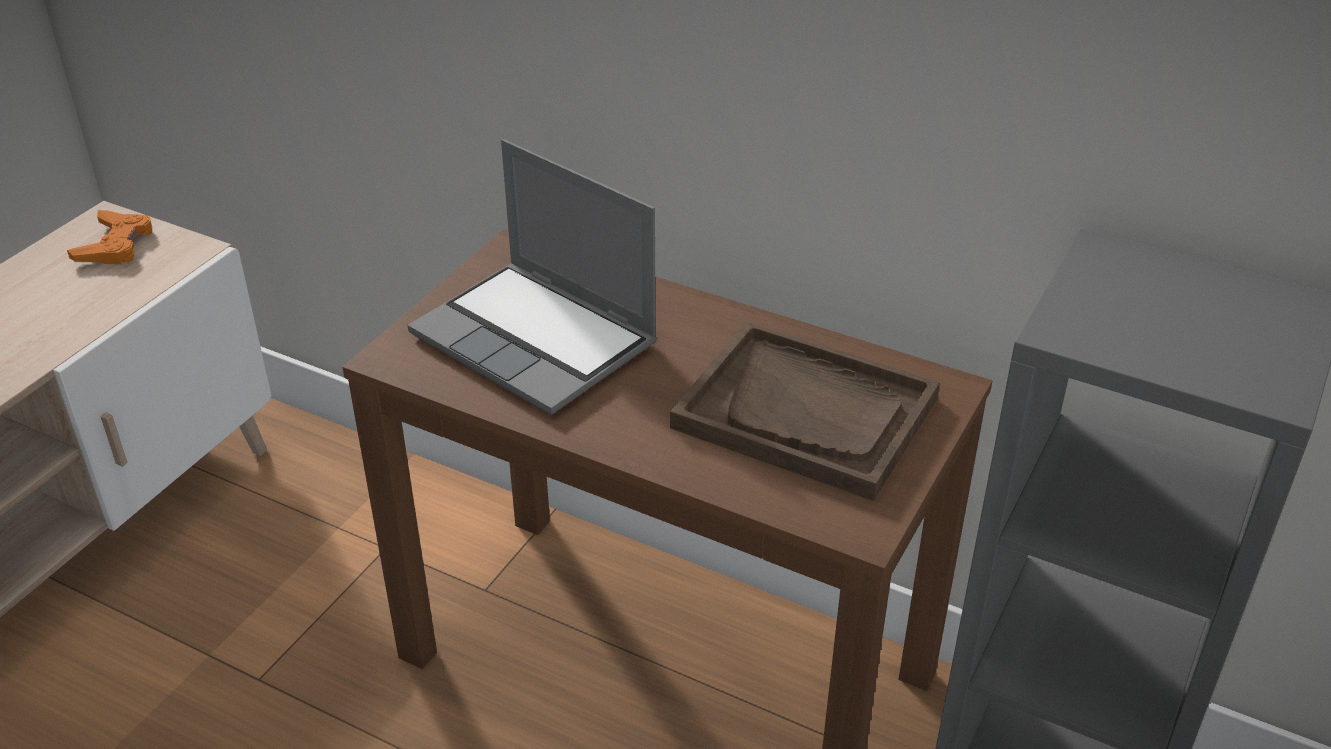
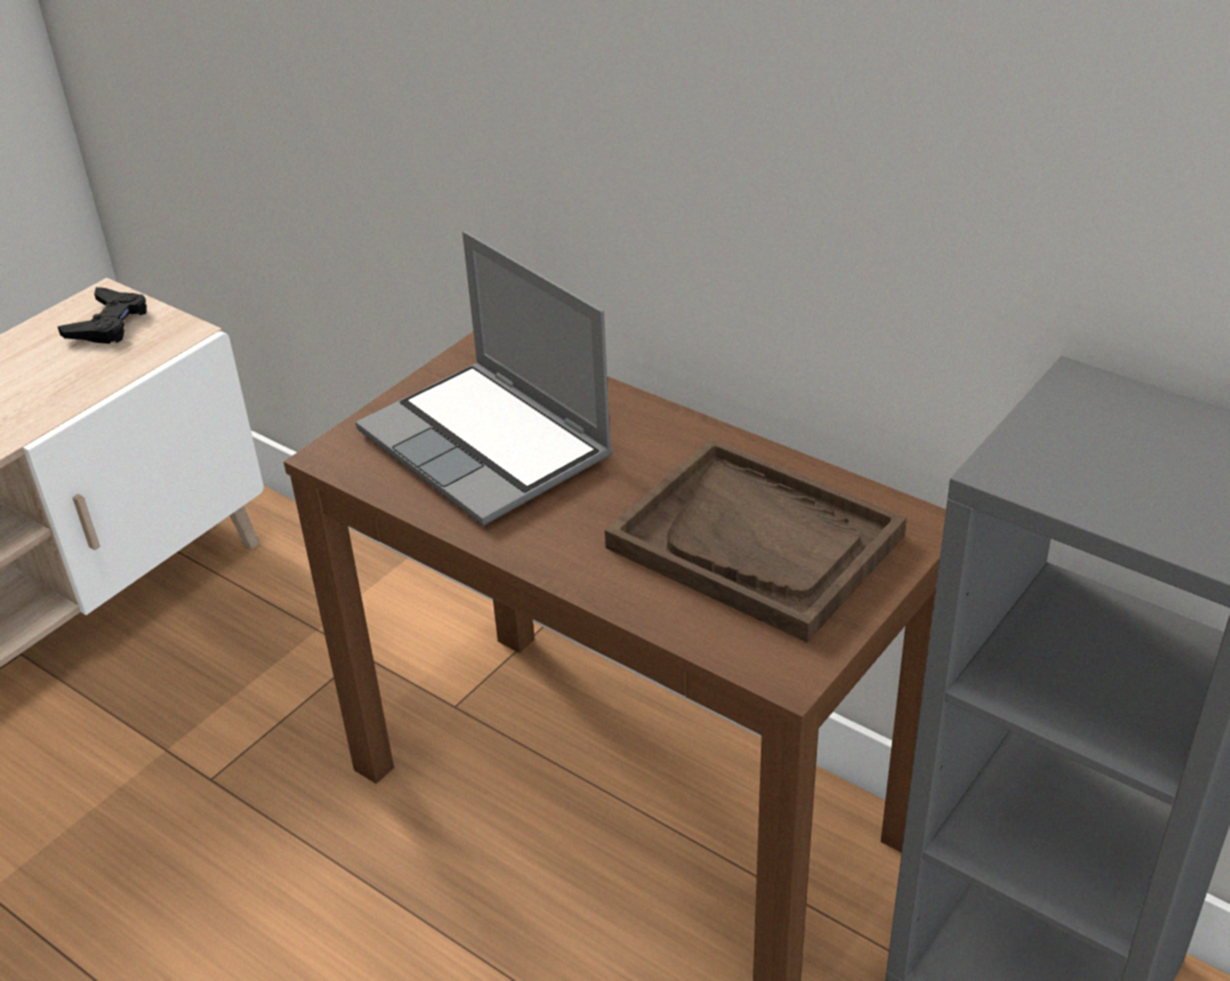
camera: 10 degrees right, 0 degrees up
(115, 245) = (108, 324): orange game controller -> black game controller

